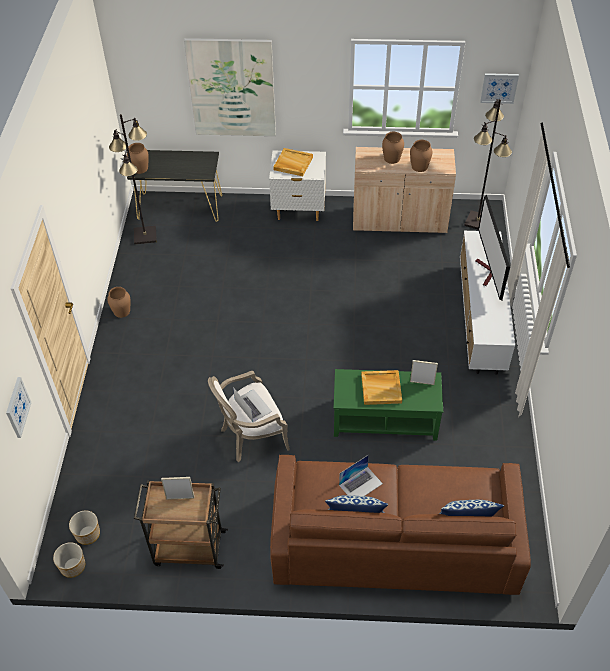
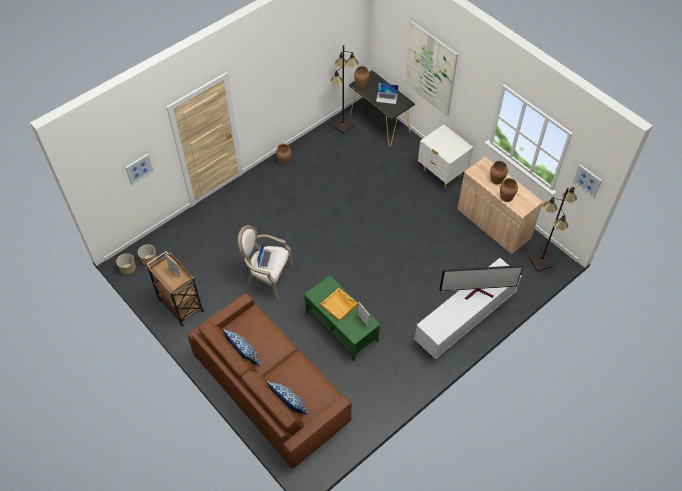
camera: 45 degrees right, 5 degrees up
(293, 163) = (444, 140): beige tray -> none
(360, 484) = (267, 341): laptop -> laptop (387, 98)
(487, 273) = (479, 293): television -> television turned 135 degrees counterclockwise

